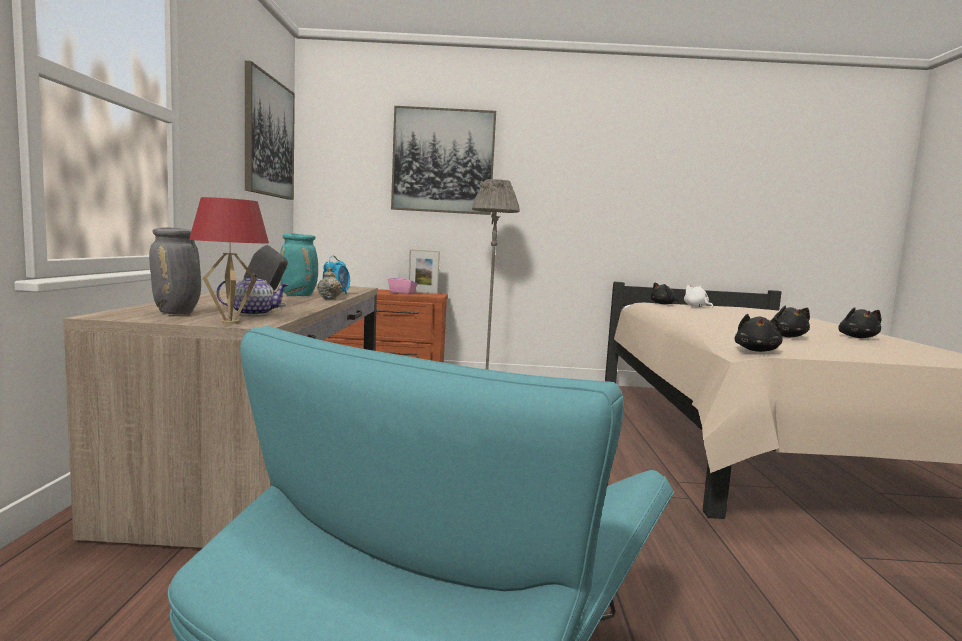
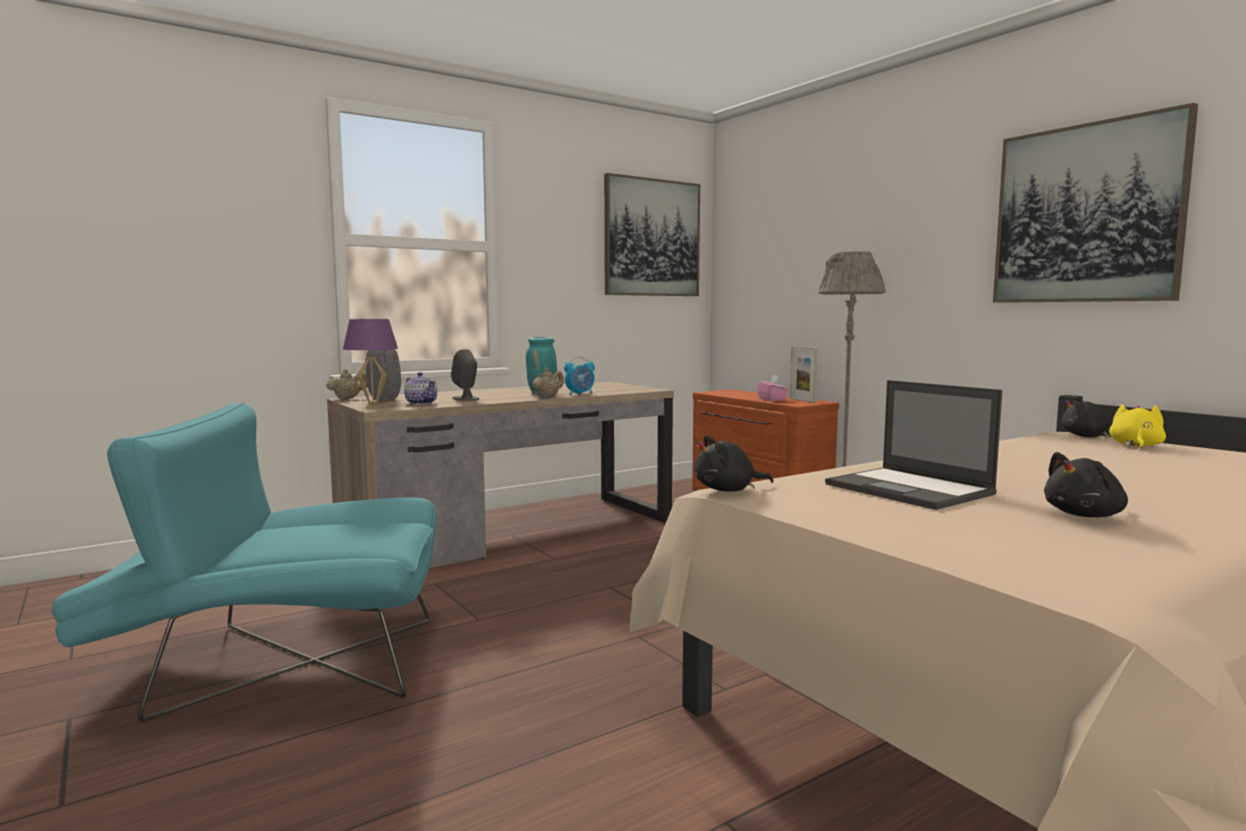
camera: 55 degrees right, 0 degrees up
(105, 315) = (348, 398): none -> beige teapot
(230, 322) = (373, 407): red table lamp -> purple table lamp
(443, 161) = (838, 232): picture -> picture (1086, 214)
(696, 307) = (1135, 446): white plush toy -> yellow plush toy
(786, 336) = (910, 489): black plush toy -> laptop

